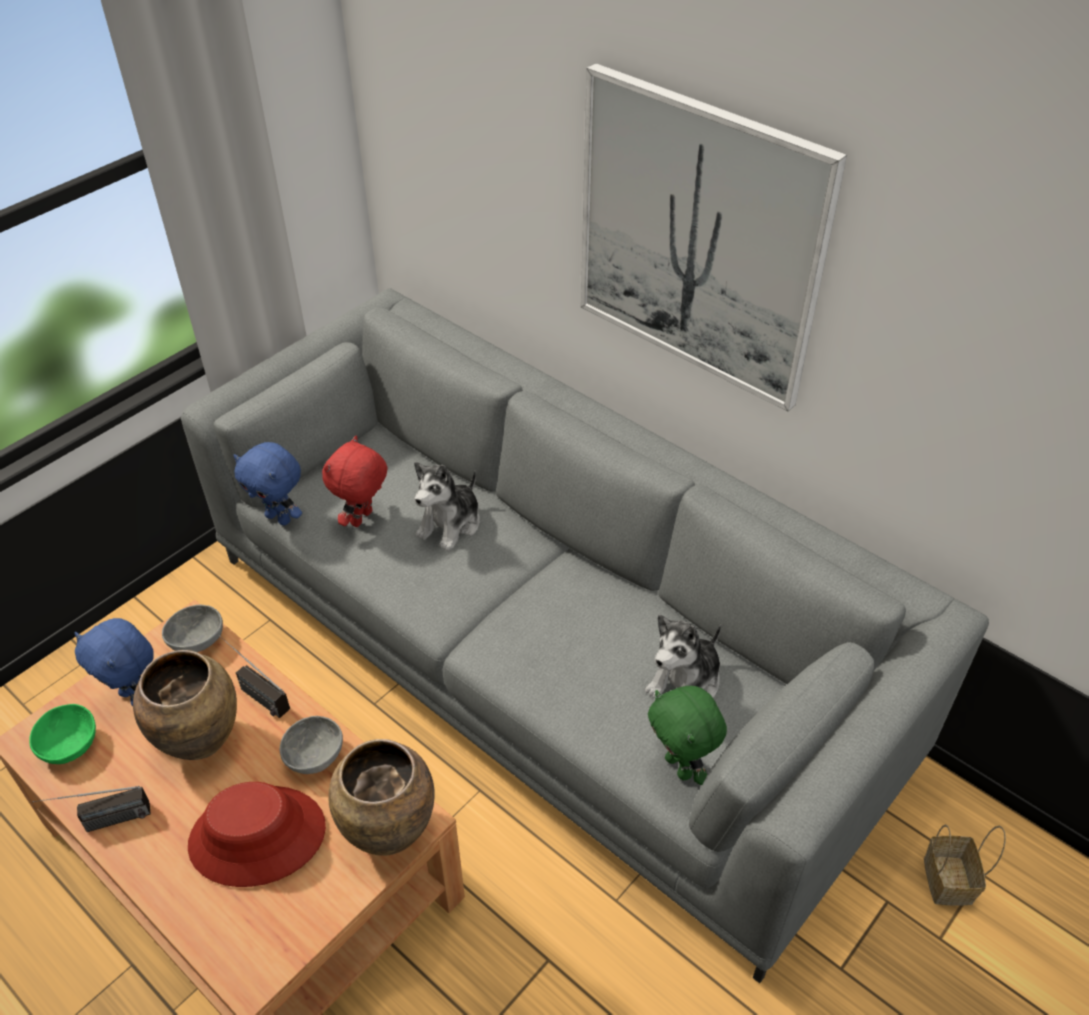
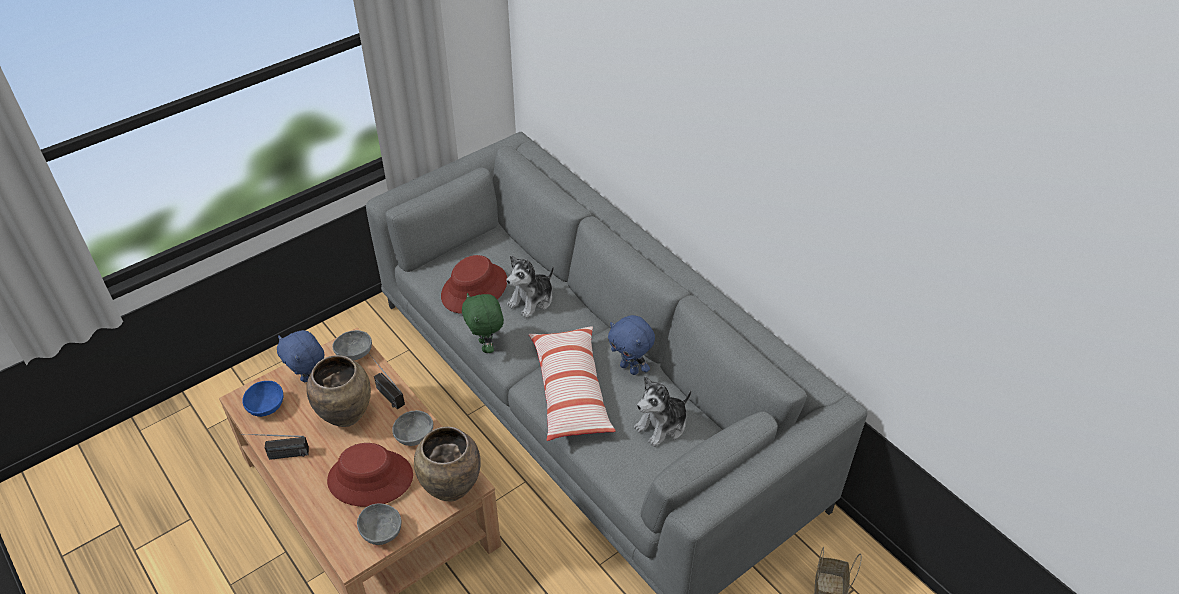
camera: 10 degrees right, 0 degrees up
(71, 745) = (267, 406): green bowl -> blue bowl
(279, 518) = (421, 281): blue plush toy -> blue plush toy (630, 368)
(292, 922) = (382, 531): none -> grey bowl
(363, 519) = (474, 289): red plush toy -> red hat
(538, 651) = (570, 391): none -> pillow
(680, 767) = (644, 477): green plush toy -> green plush toy (486, 346)
(698, 239) = (705, 132): picture -> none

